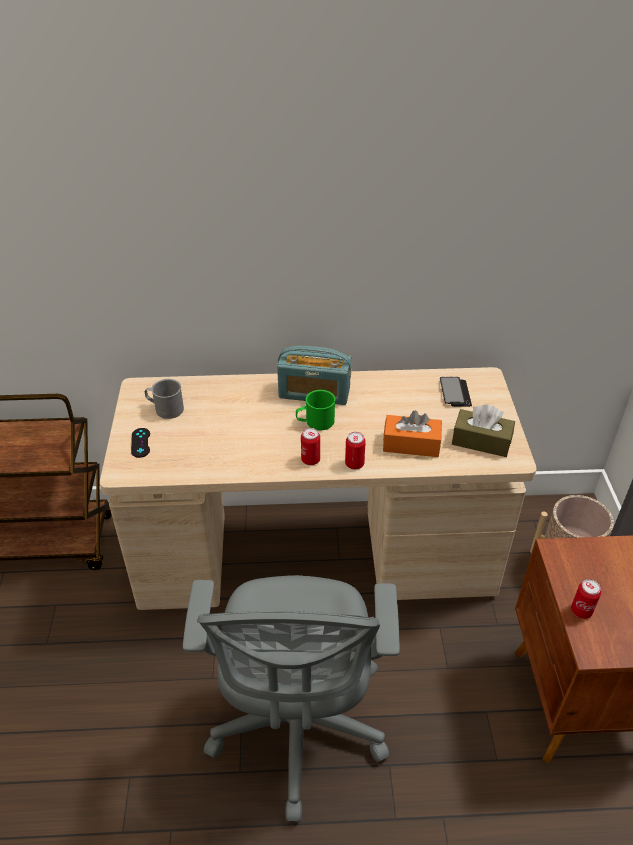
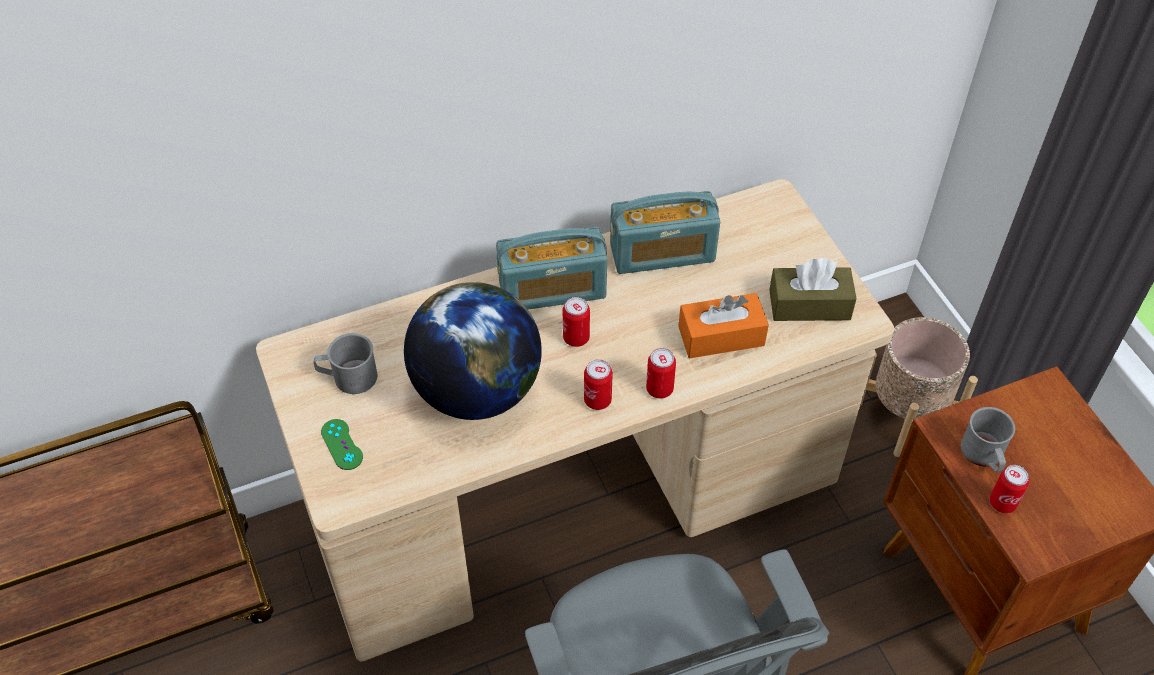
camera: 20 degrees left, 10 degrees up
(140, 443) = (342, 444): black game controller -> green game controller
(237, 435) = (477, 391): none -> globe
(315, 422) = (576, 338): green mug -> can
(395, 390) = (662, 253): none -> radio
(455, 393) = (744, 236): phone -> none
(579, 576) = (984, 455): none -> grey mug

